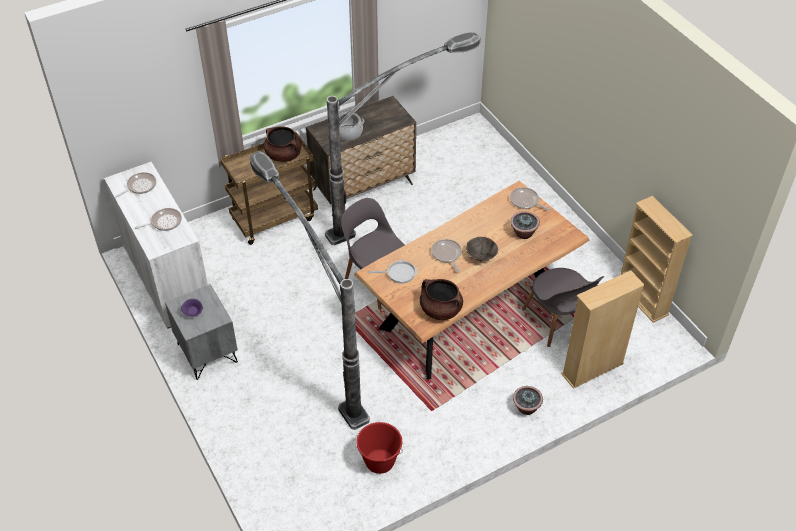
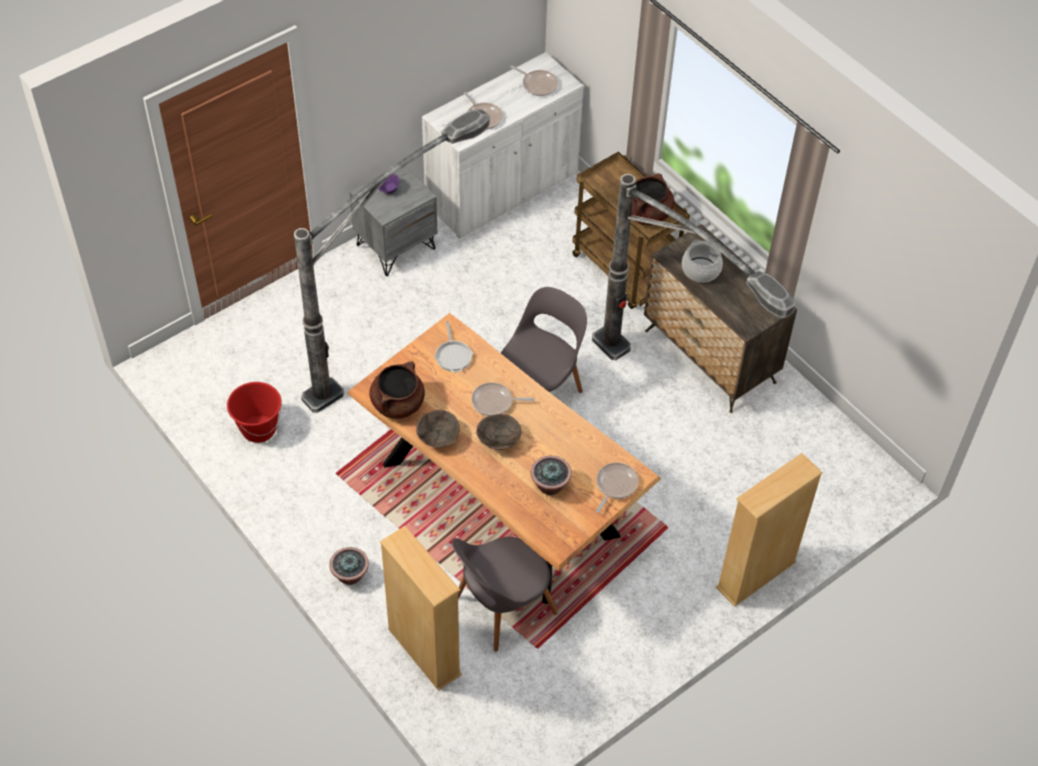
camera: 80 degrees right, 5 degrees up
(447, 254) = (494, 402): frying pan -> frying pan turned 150 degrees counterclockwise
(474, 289) = (438, 437): none -> brown bowl
(642, 299) = (564, 717): beige bookcase -> beige bookcase (756, 575)

